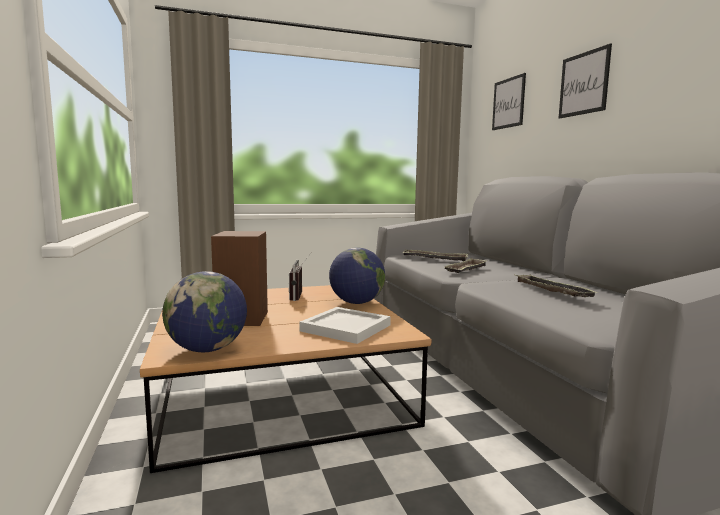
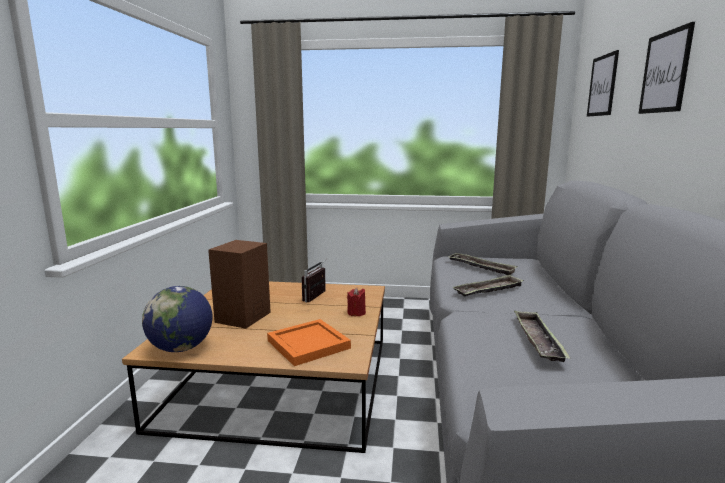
camera: 25 degrees right, 5 degrees up
(346, 328) = (308, 345): white tray -> orange tray
(356, 303) = (356, 313): globe -> red candle

